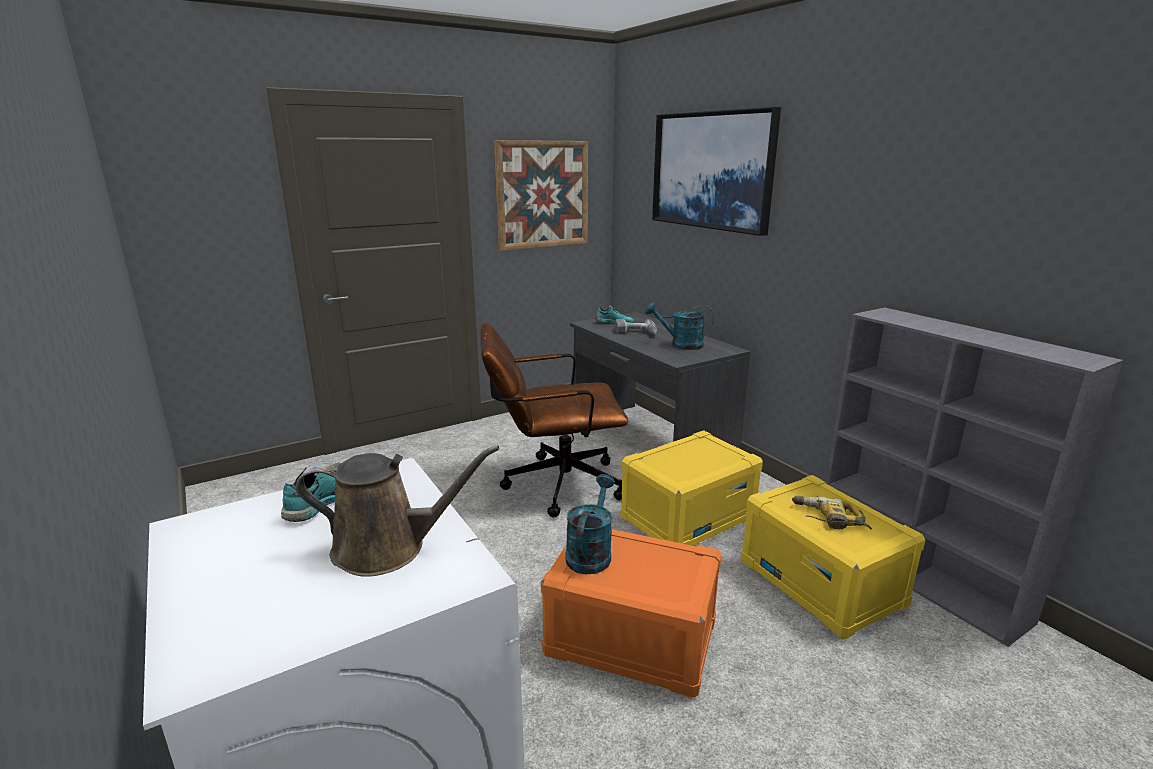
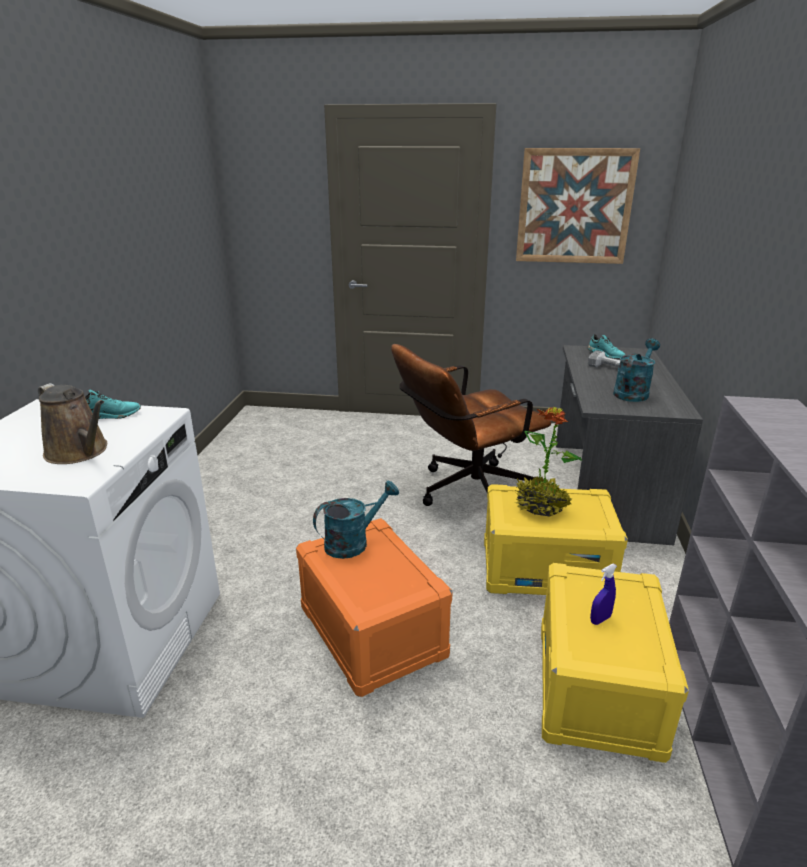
camera: 40 degrees right, 5 degrees up
(553, 485) = (465, 493): brown office chair -> brown office chair turned 60 degrees counterclockwise
(680, 345) = (633, 392): turquoise watering can -> turquoise watering can turned 75 degrees clockwise
(682, 459) = (541, 506): none -> potted plant
(712, 170) = (726, 191): picture -> none
(828, 519) = (600, 619): power drill -> blue spray bottle

